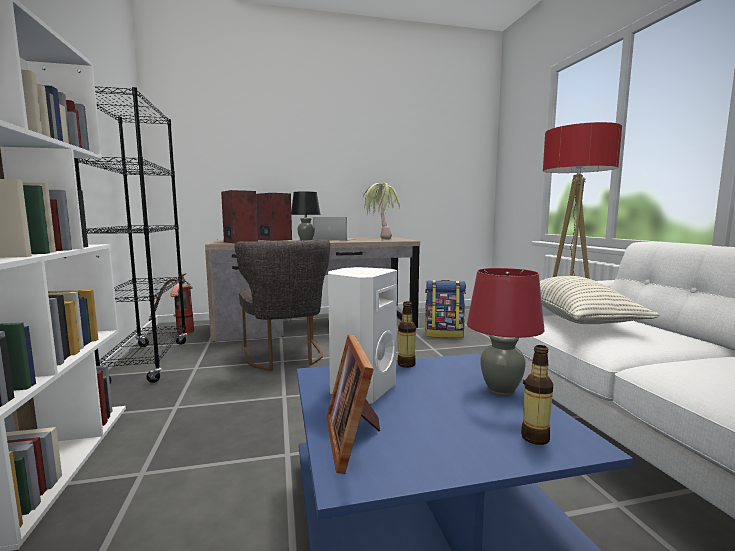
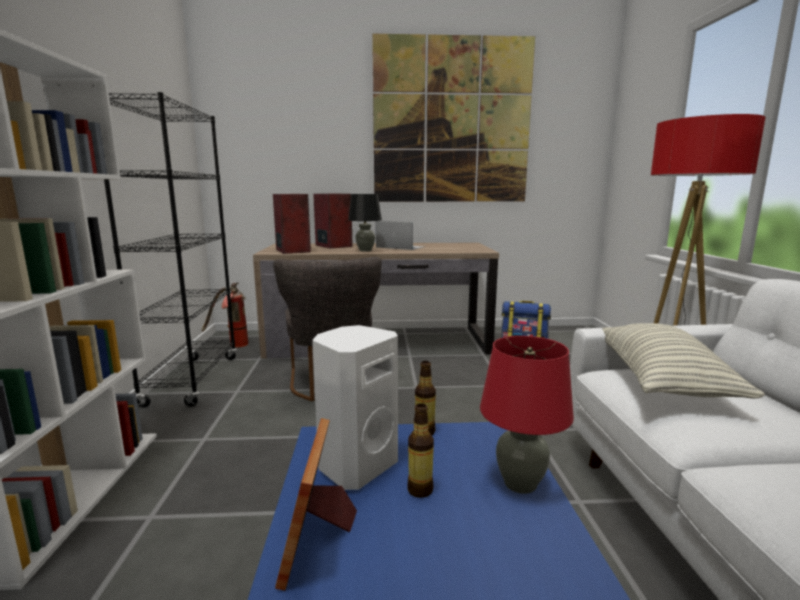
camera: 10 degrees right, 5 degrees up
(372, 137) = (452, 121): none -> picture
(381, 238) = (456, 246): potted plant -> none
(535, 438) = (527, 567): bottle -> bottle (420, 490)

